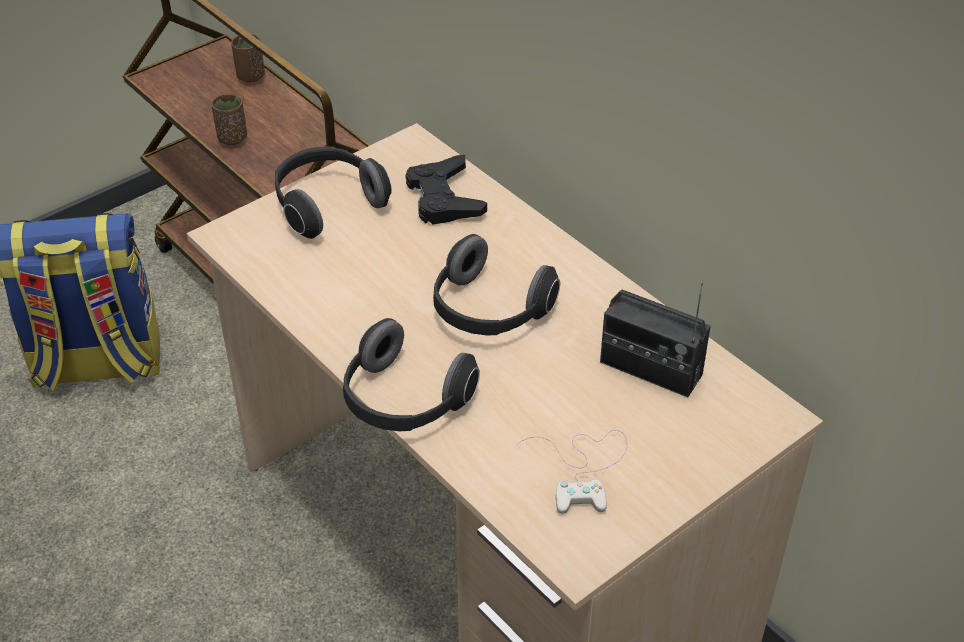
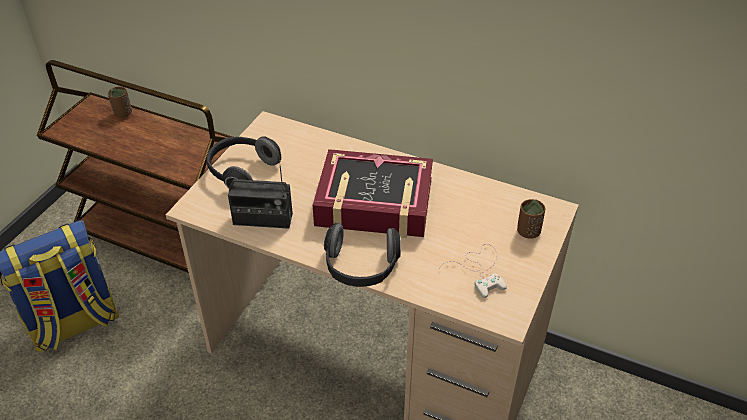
camera: 25 degrees left, 0 degrees up
(232, 138) = (135, 153): brown cup -> brown cup (528, 232)
(444, 198) = (307, 148): black game controller -> none
(488, 312) = (374, 203): headphones -> book
(650, 369) = (479, 206): radio -> radio (262, 219)

